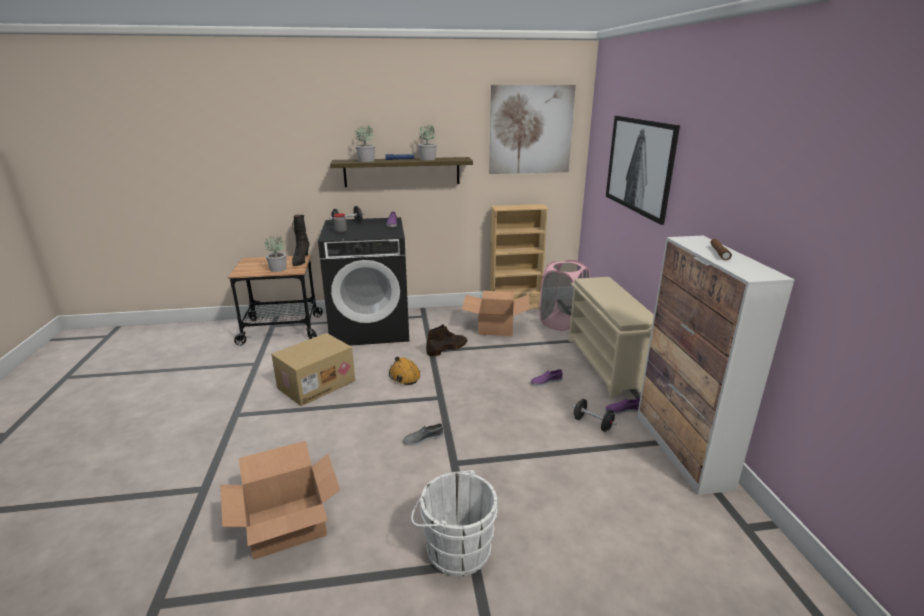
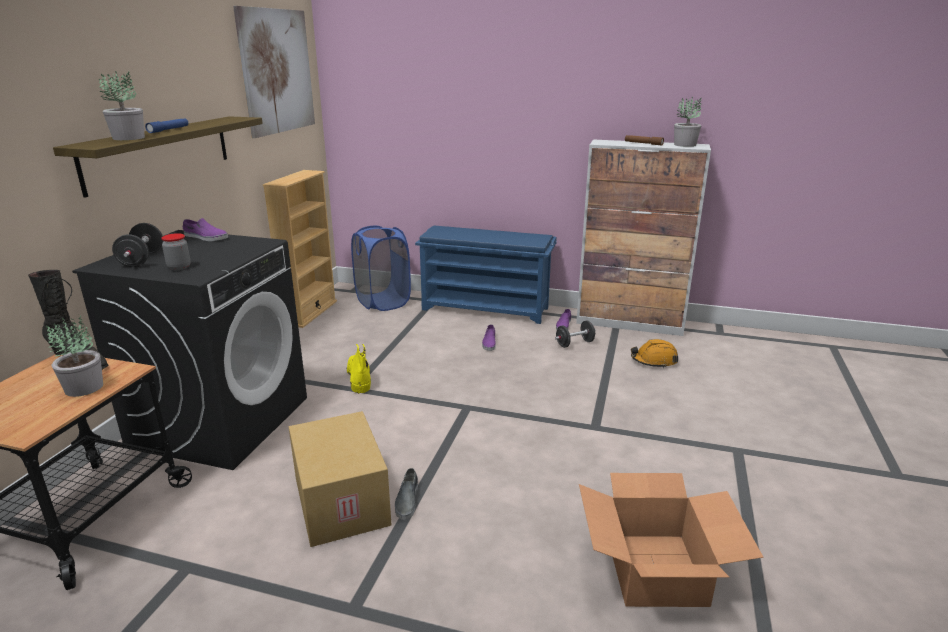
camera: 65 degrees left, 0 degrees up
(404, 376) = (394, 421): orange hard hat -> orange hard hat (654, 361)
(423, 438) = (541, 436): grey shoe -> grey shoe (407, 500)
(428, 159) = (202, 124): potted plant -> potted plant (685, 145)
(447, 348) = (359, 377): brown boot -> yellow boot
(454, 548) = (718, 456): white bucket -> none
(495, 327) = (344, 336): cardboard box -> none
(562, 322) = (383, 302): pink laundry basket -> blue laundry basket
(607, 364) = (486, 308): beige shoe rack -> blue shoe rack
(639, 166) = (454, 96): picture -> none

